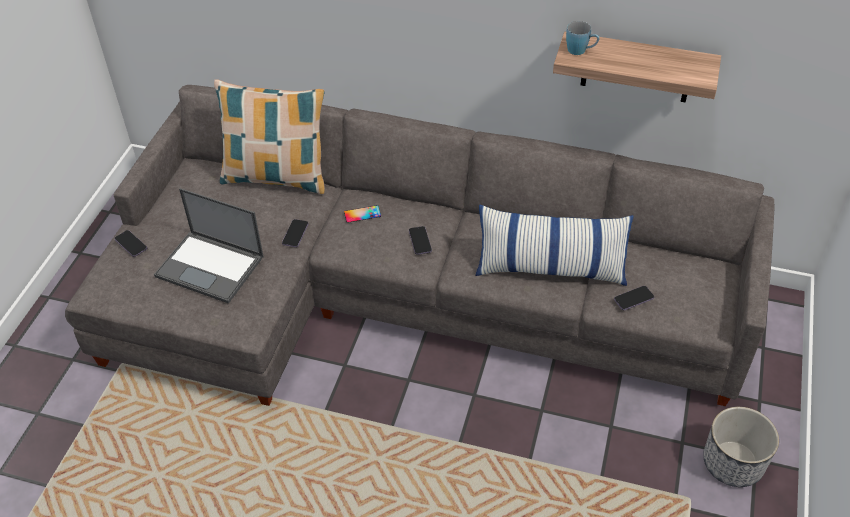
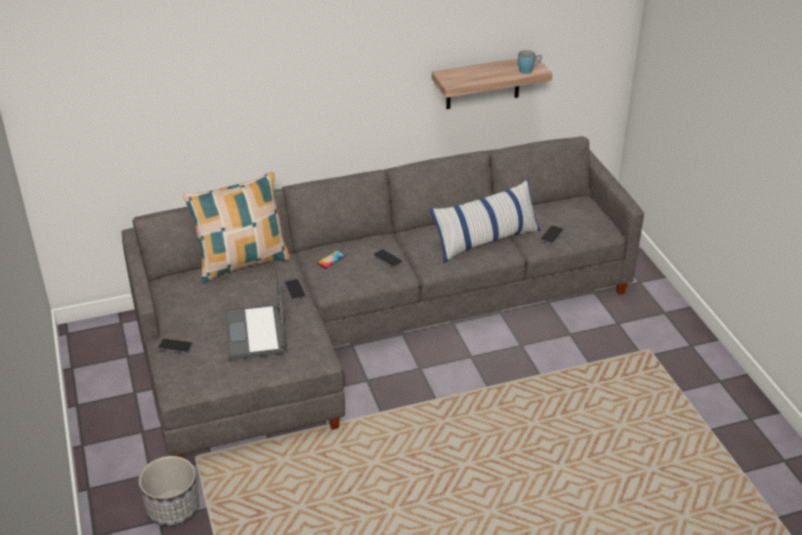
camera: 35 degrees left, 10 degrees down
(211, 266) = (256, 333): laptop -> laptop turned 90 degrees clockwise
(581, 51) = (454, 78): blue mug -> blue mug (529, 70)
(733, 462) = (654, 320): planter -> planter (173, 508)

